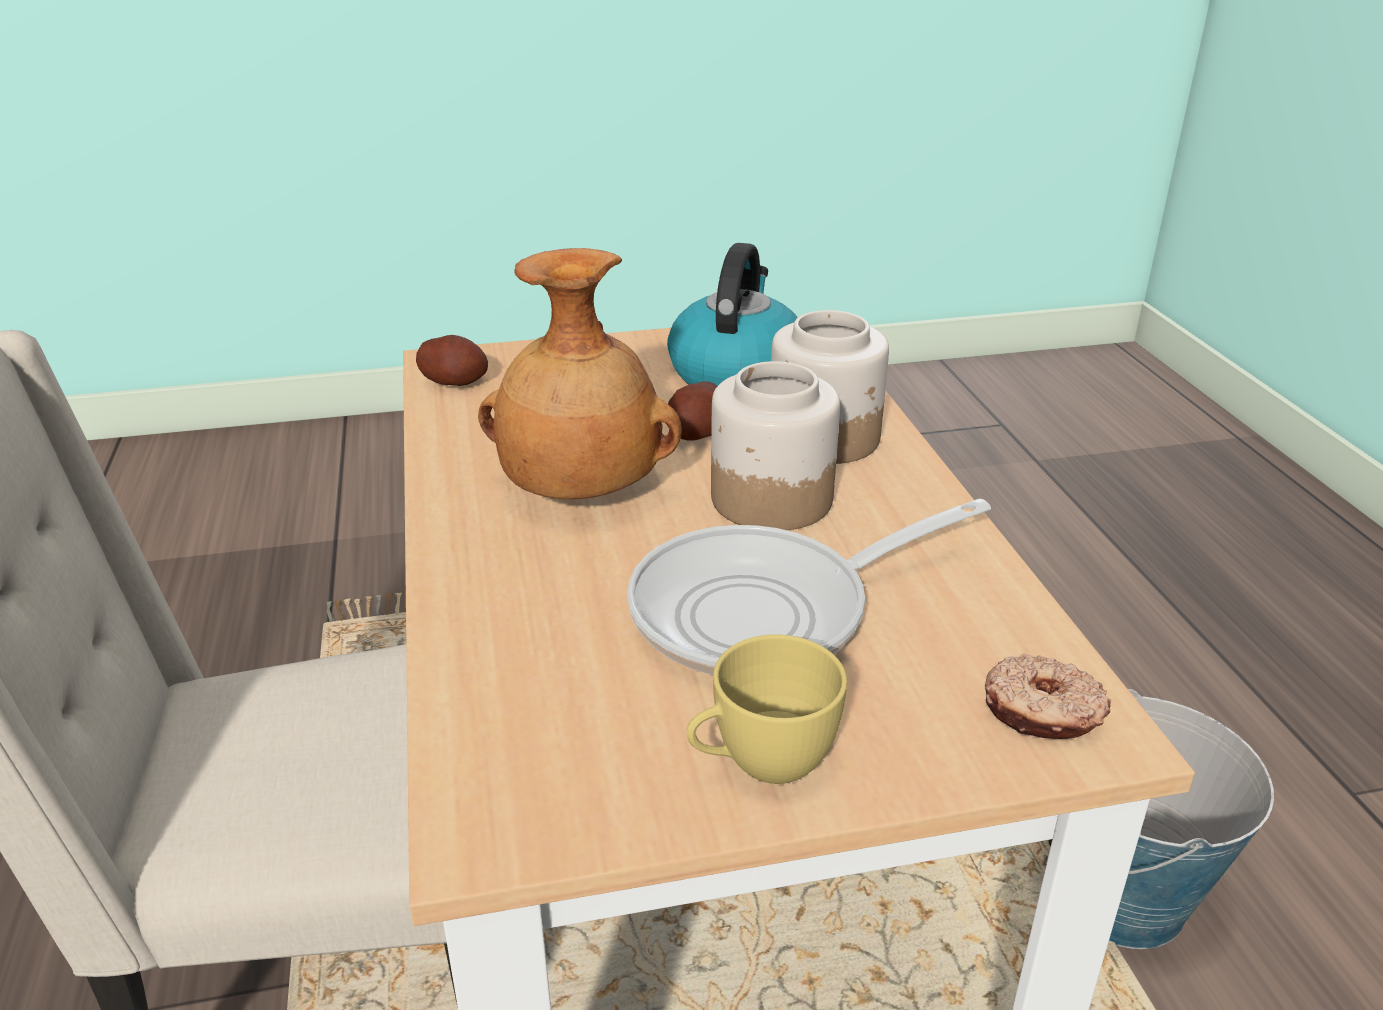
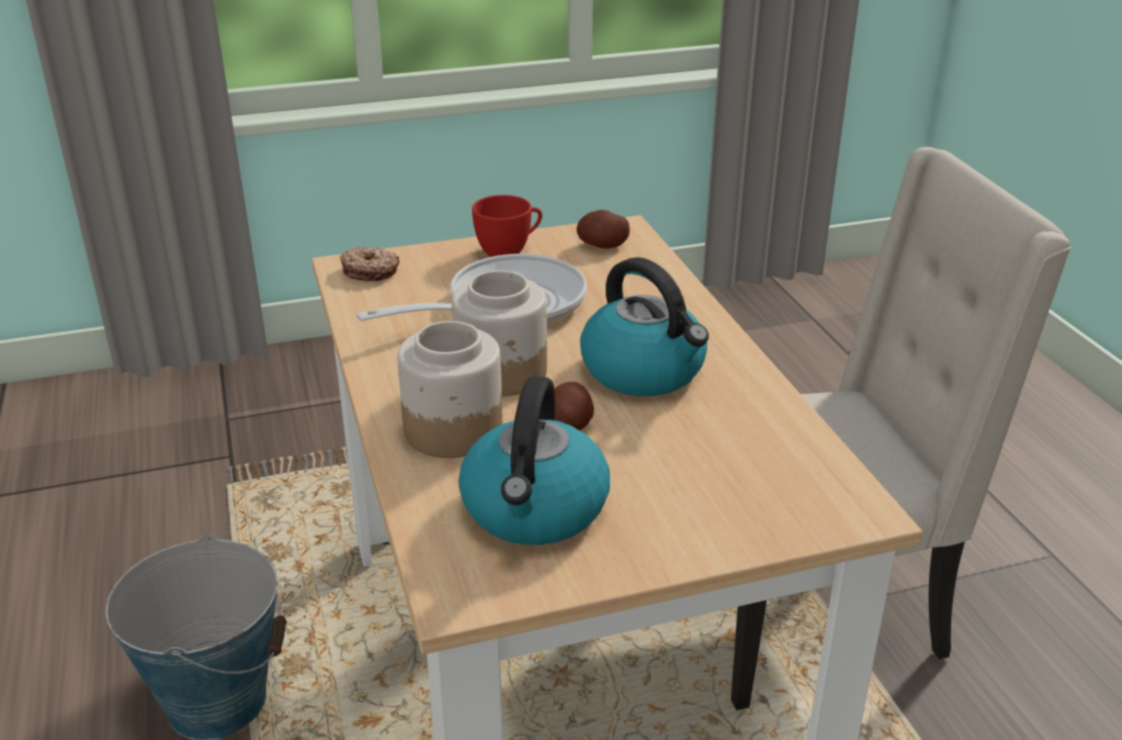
camera: 175 degrees right, 0 degrees up
(455, 382) = (824, 480): potato -> potato (603, 245)
(581, 492) = (645, 371): brown vase -> kettle
(760, 763) = (509, 250): yellow cup -> red cup

